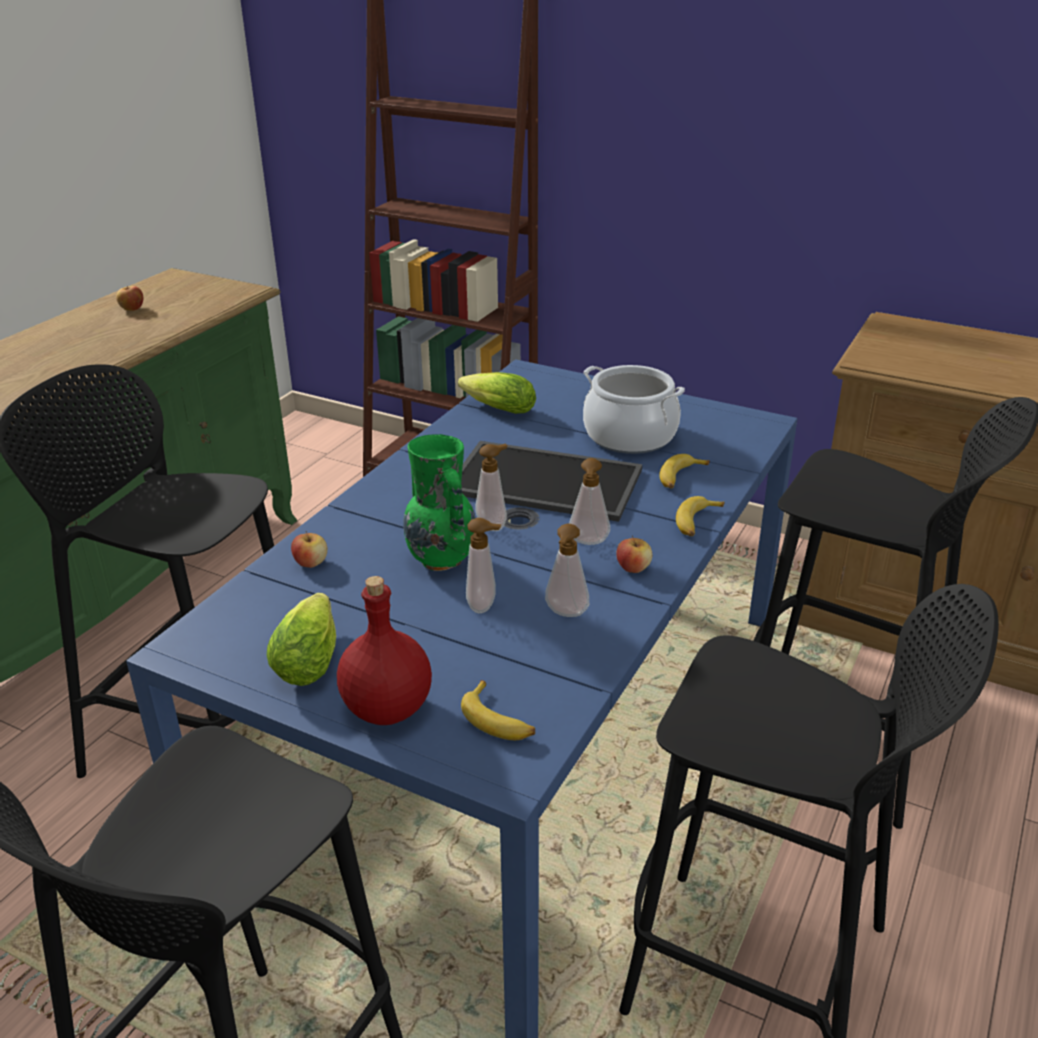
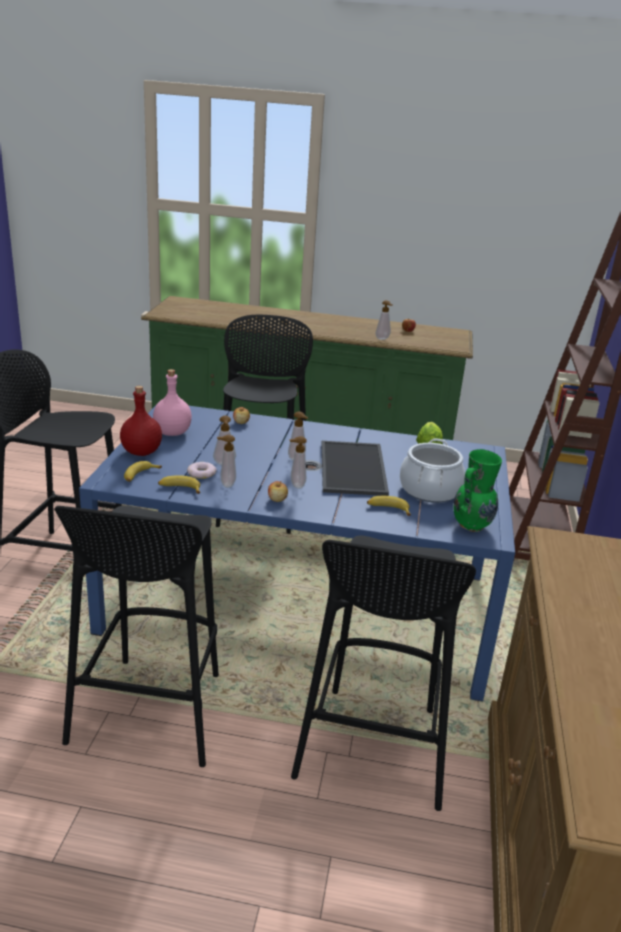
camera: 70 degrees right, 5 degrees down
(153, 334) = (383, 339): none -> soap dispenser
(310, 656) = (171, 432): lettuce -> pink bottle
(441, 560) = (258, 450): green vase -> green vase (472, 526)
(513, 637) = (201, 473): none -> donut
(697, 523) = (337, 516): banana -> banana (179, 488)

